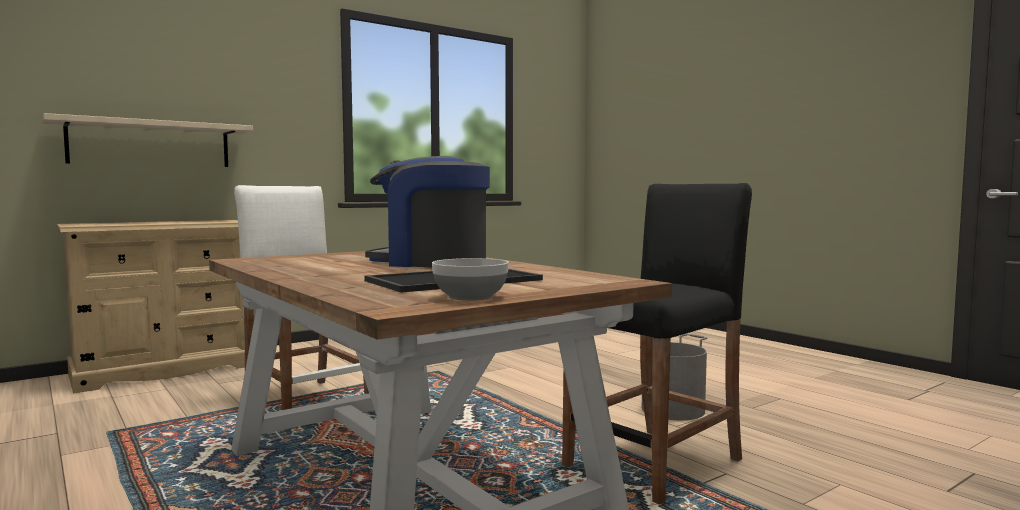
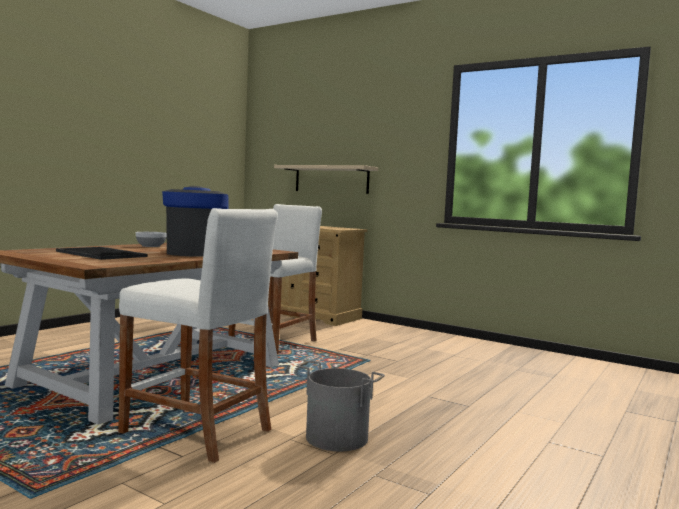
camera: 70 degrees right, 0 degrees up
(471, 297) = (35, 254): bowl -> bowl (151, 246)
(654, 463) = (196, 431): black stool -> white stool

